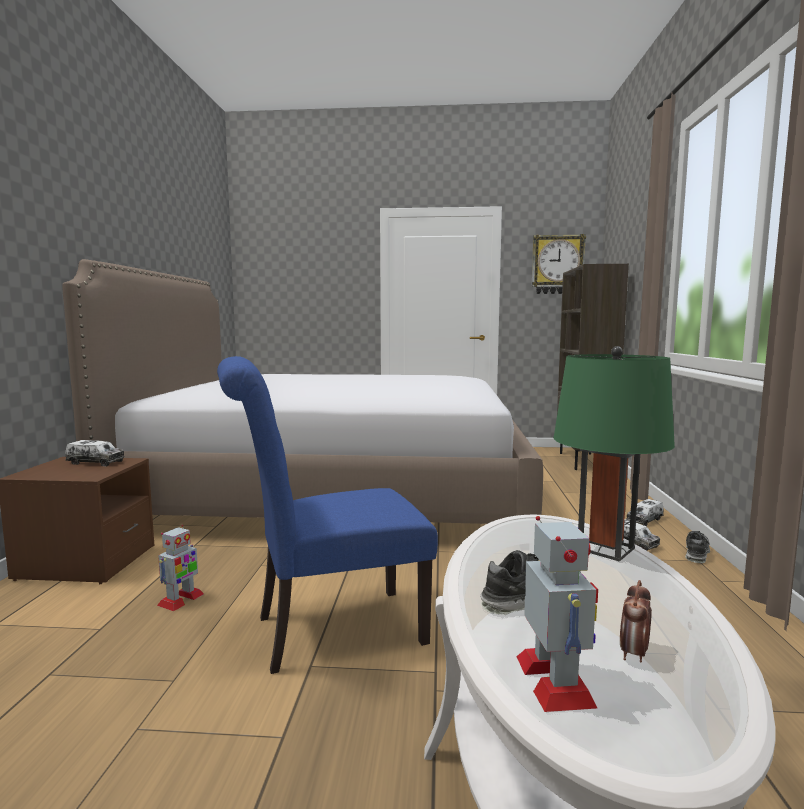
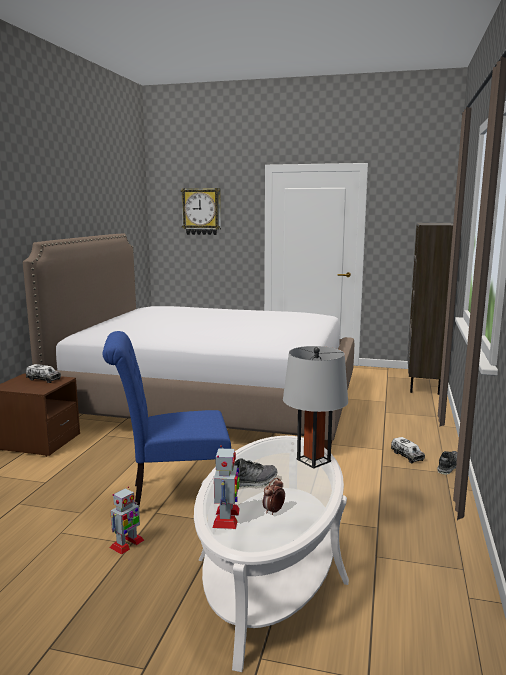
camera: 10 degrees right, 5 degrees up
(180, 600) = (91, 470): toy robot -> toy robot (127, 544)
(557, 264) = (415, 213): wall clock -> wall clock (202, 211)
(605, 548) = (313, 460): green table lamp -> grey table lamp
(644, 520) = (432, 439): toy truck -> none

